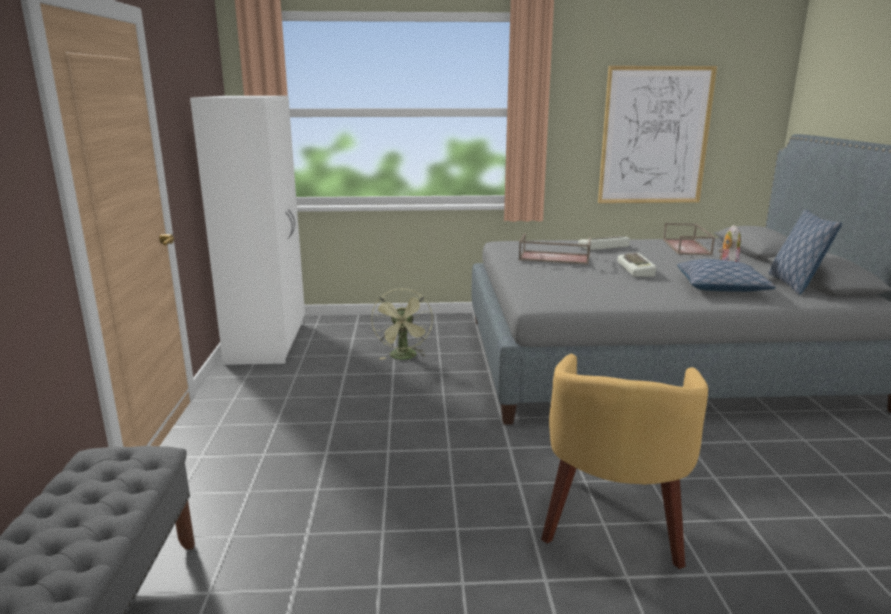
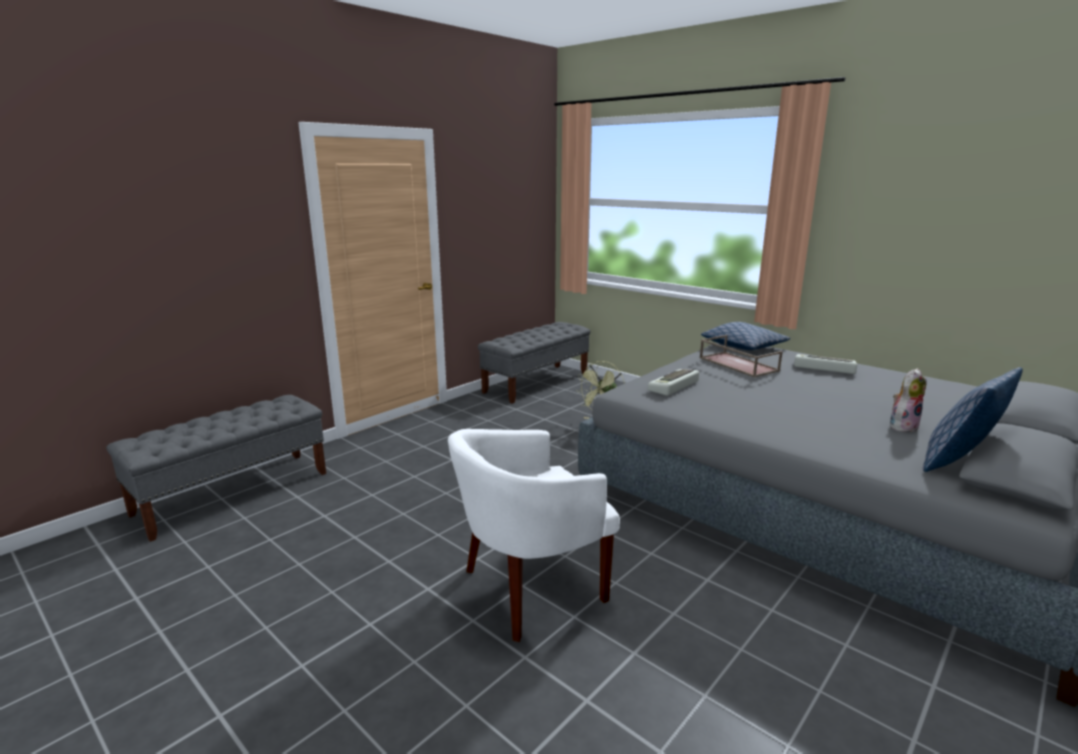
camera: 45 degrees right, 0 degrees up
(268, 342) = (536, 383): white wardrobe -> grey bench
(613, 522) = (530, 589): yellow armchair -> white armchair
(637, 269) = (796, 394): keyboard -> keyboard (674, 386)
(654, 136) = (959, 249): picture -> none
(687, 247) = (936, 392): brown tray -> none
(721, 287) = (844, 435): pillow -> pillow (744, 346)

